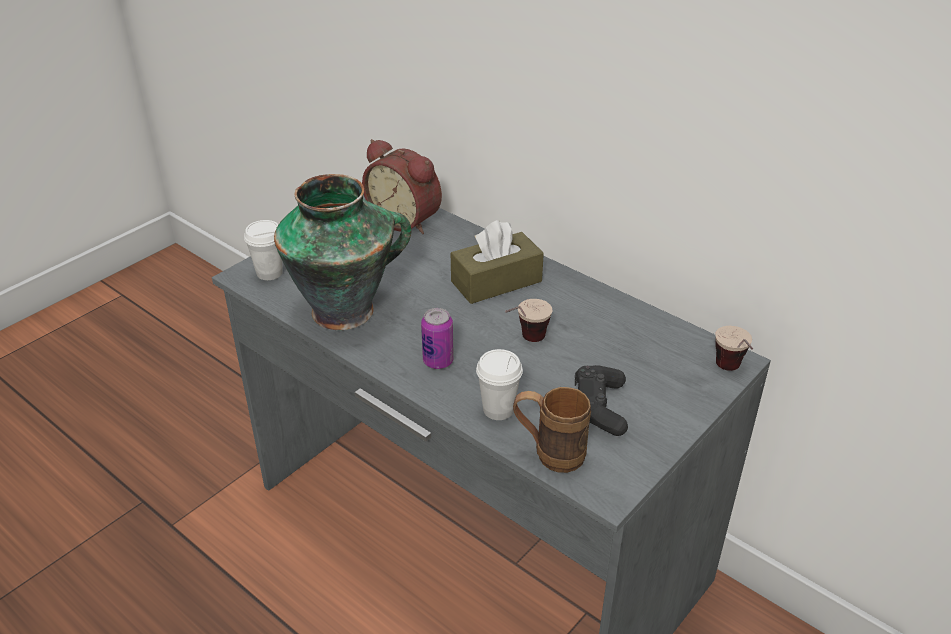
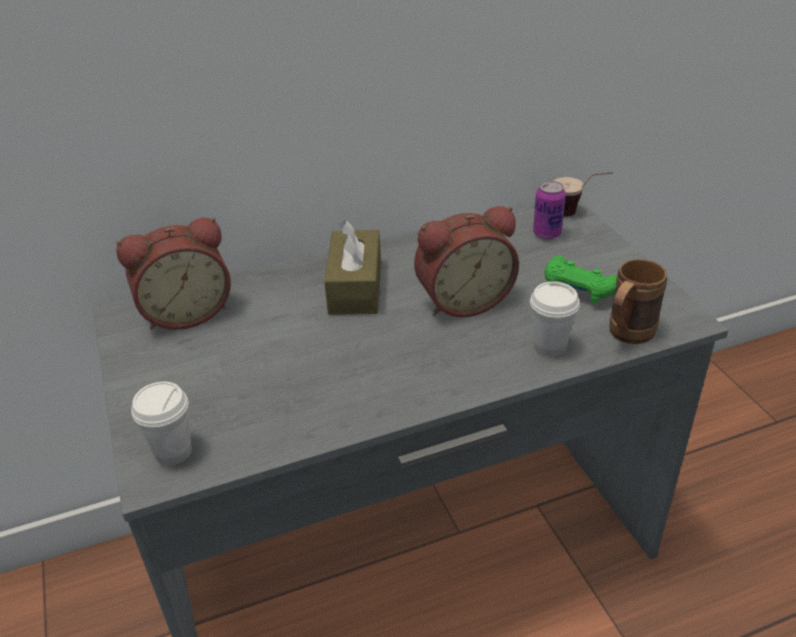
camera: 60 degrees left, 0 degrees up
(346, 310) = (311, 404): vase -> none
(438, 361) = (452, 362): can -> can (547, 234)
(524, 342) = (463, 300): cup -> alarm clock
(599, 407) = (580, 289): black game controller -> green game controller

